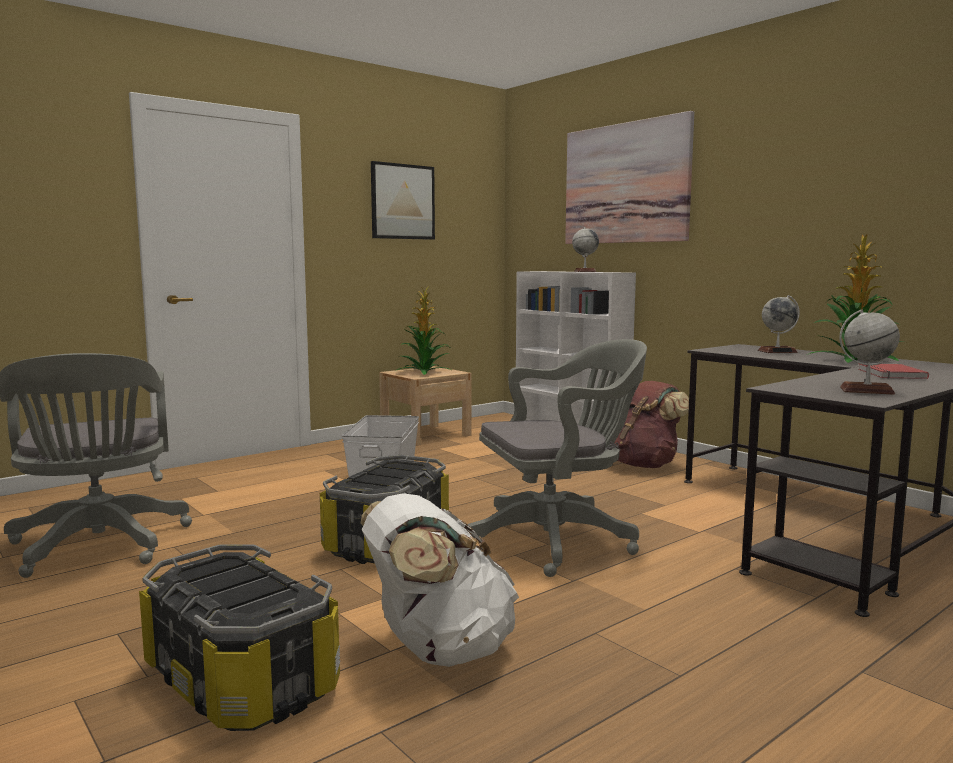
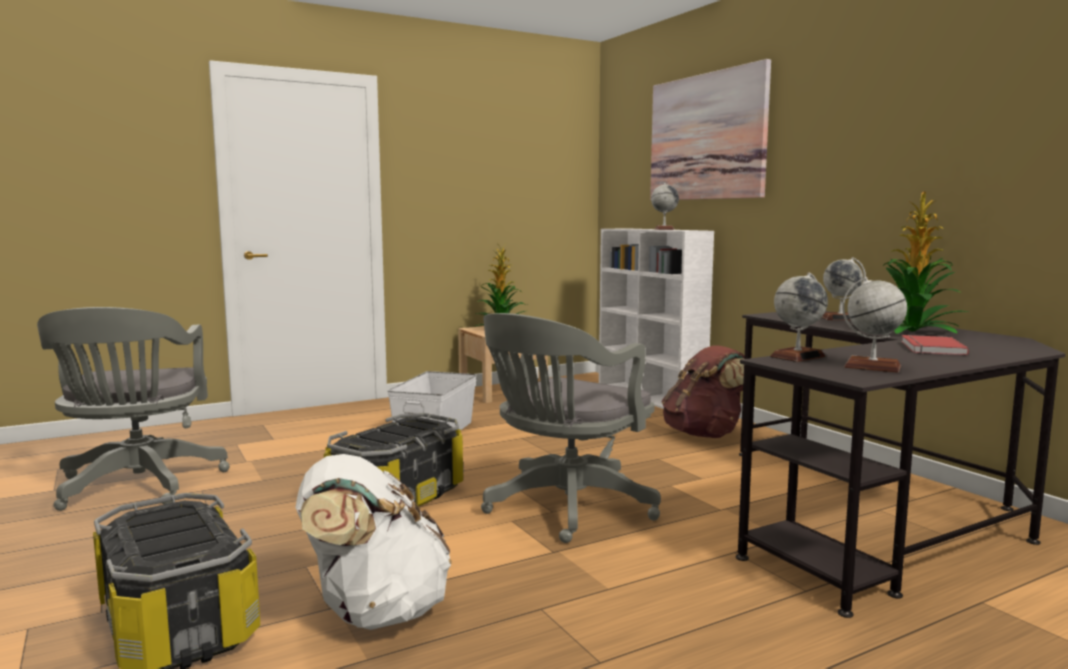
camera: 10 degrees right, 0 degrees up
(402, 201) = (485, 159): picture -> none
(558, 541) = (565, 509): grey office chair -> grey office chair turned 135 degrees clockwise
(792, 384) = (797, 356): none -> globe

